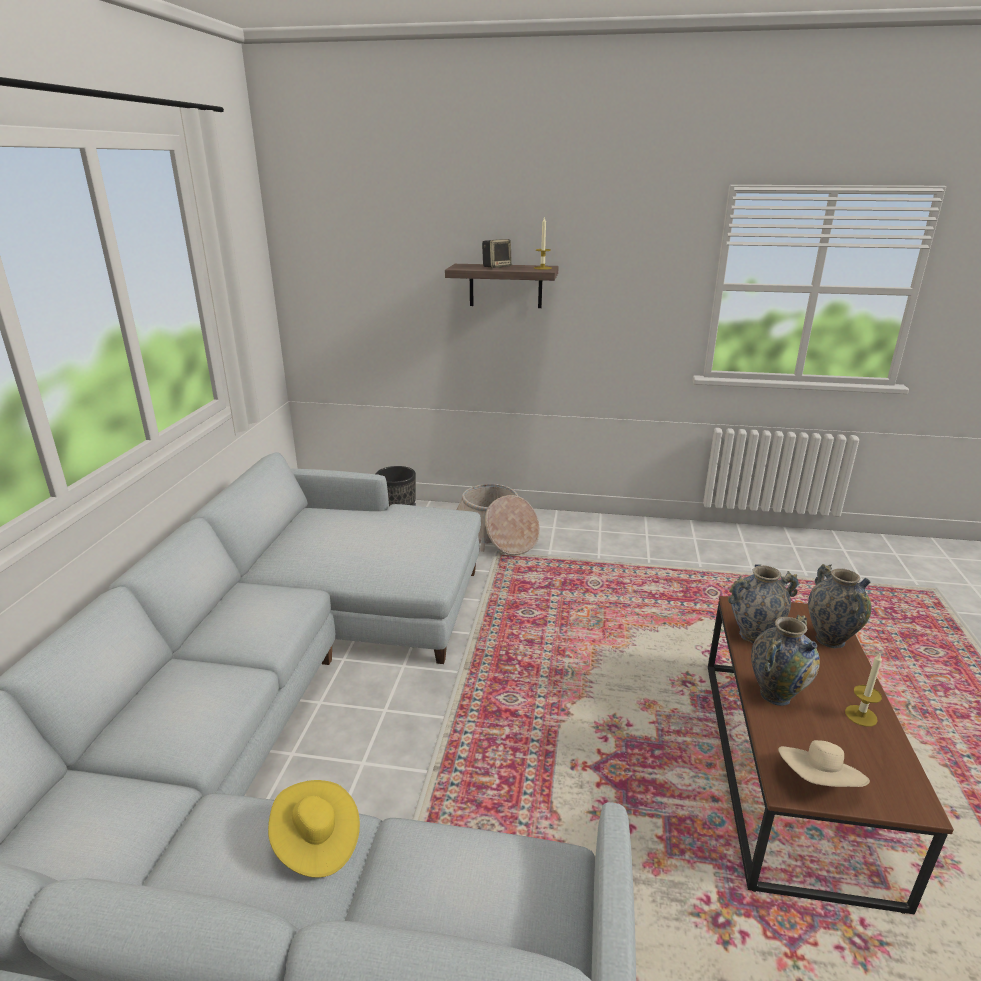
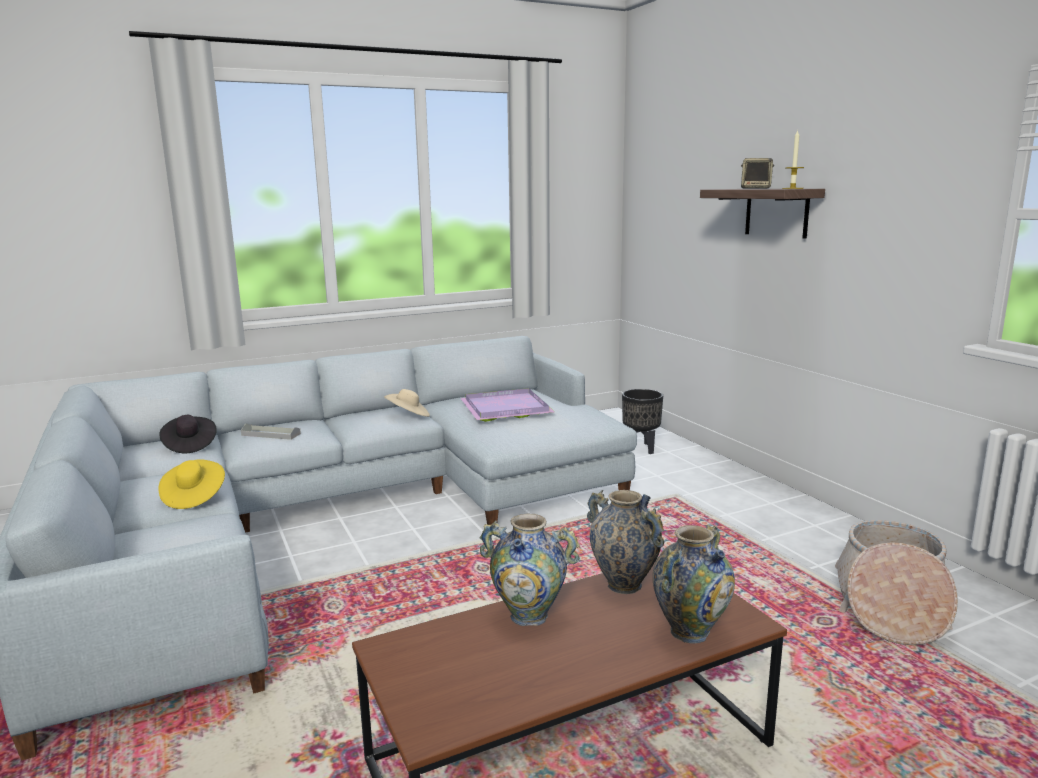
camera: 55 degrees right, 10 degrees down
(99, 804) = (189, 445): none -> black hat
(178, 713) = (271, 434): none -> grey tray
(355, 541) = (505, 409): none -> purple tray
(496, 536) = (701, 486): basket -> basket (890, 605)
(818, 783) = (407, 663): beige hat -> beige hat (408, 416)
(861, 715) = (554, 674): candle -> none

